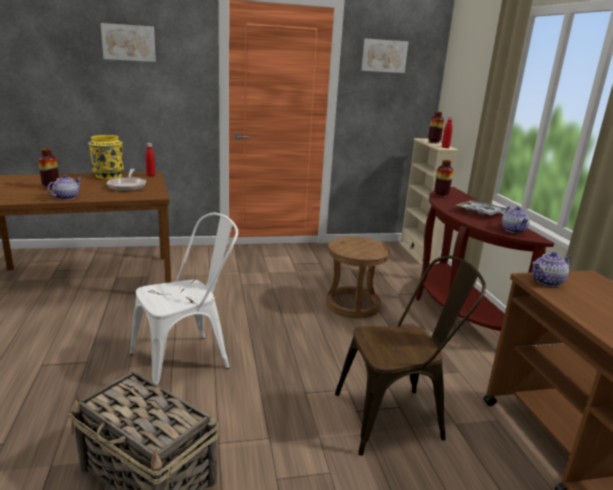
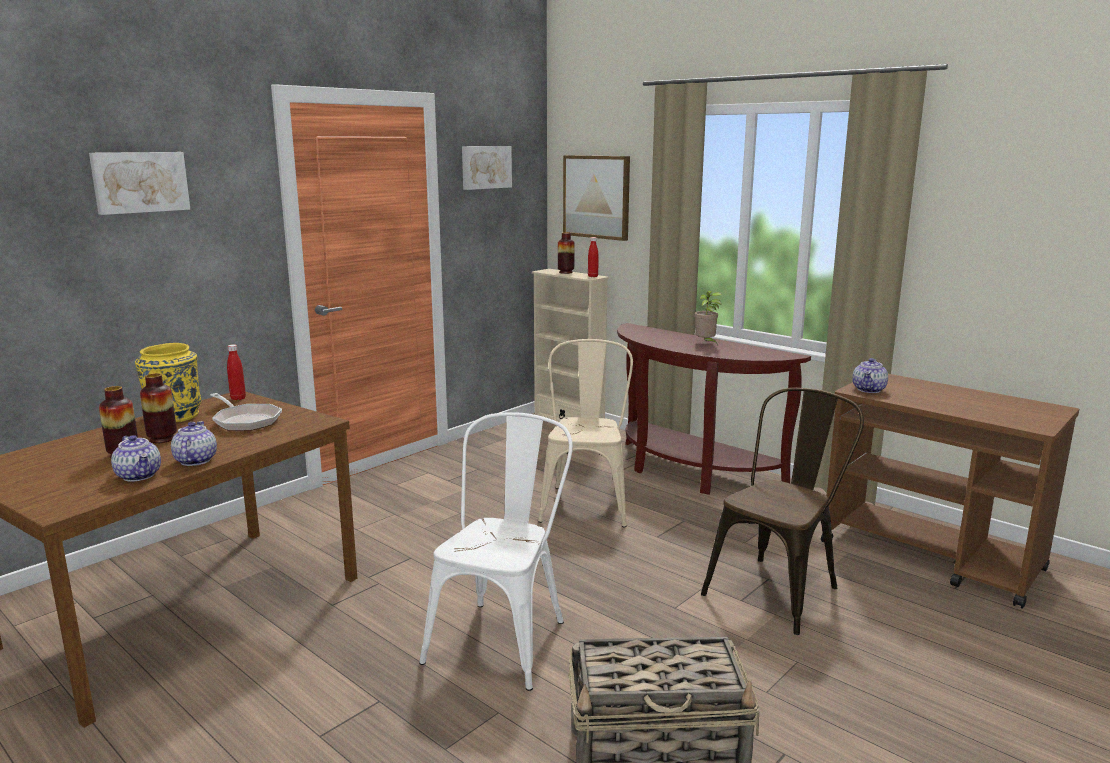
camera: 35 degrees left, 5 degrees down
(353, 305) = (586, 502): brown stool -> beige chair
(441, 195) = (637, 335): vase -> vase (162, 439)
(465, 86) = (597, 197): none -> picture
(480, 212) = (706, 343): tray -> potted plant
(513, 230) = (764, 353): teapot -> teapot (139, 475)

